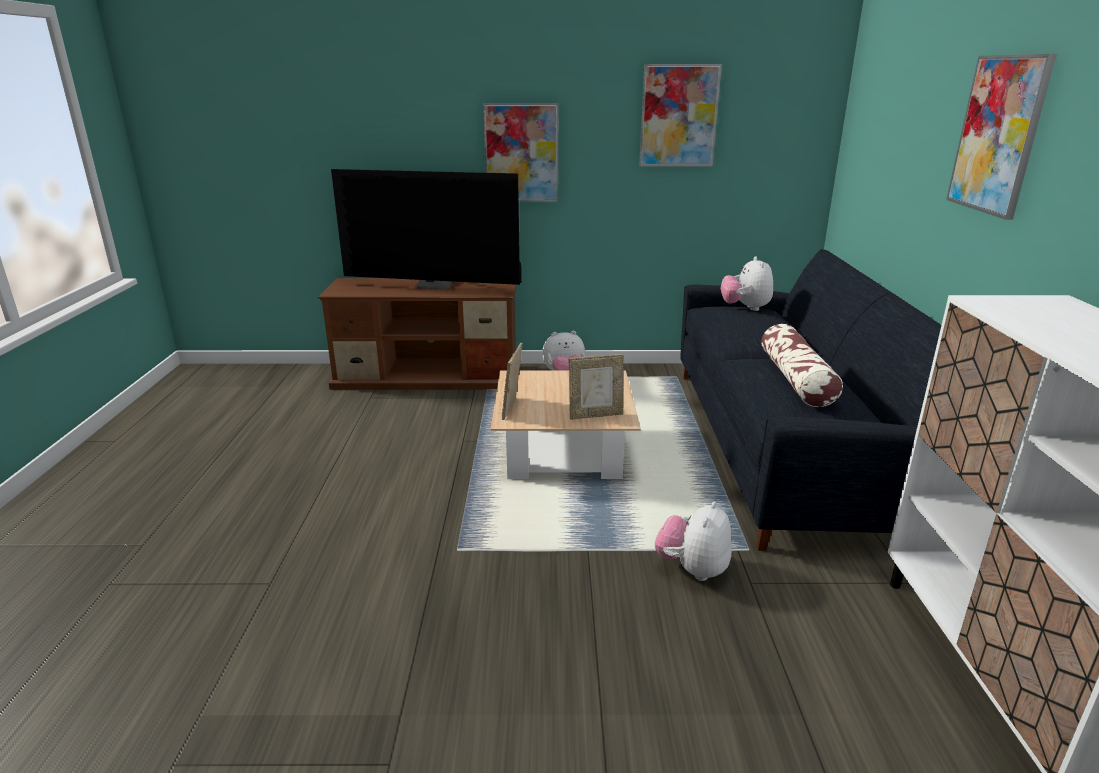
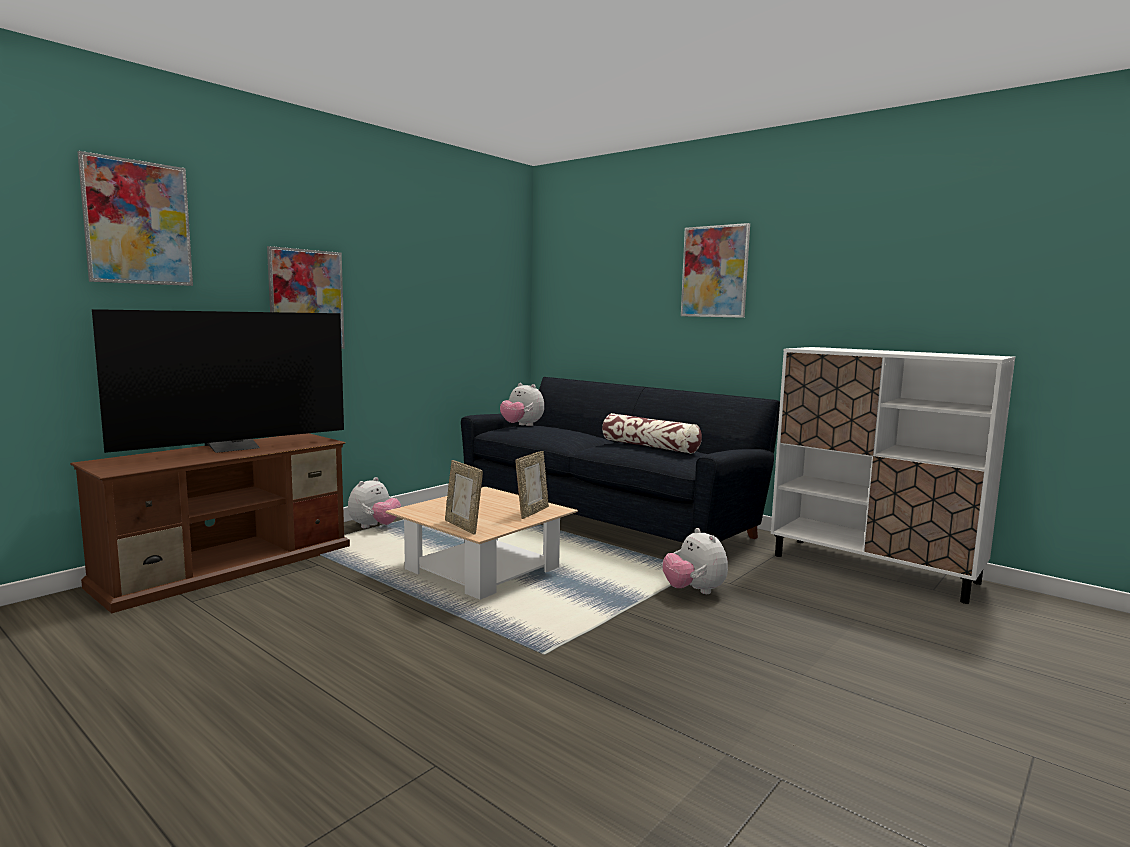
camera: 50 degrees left, 15 degrees down
(678, 116) = (434, 272): picture -> picture (137, 223)

